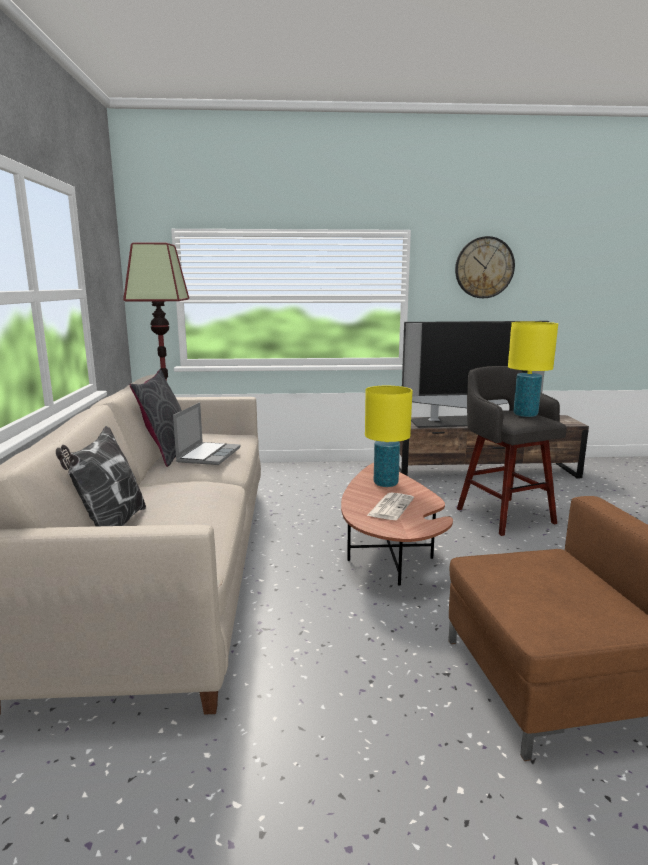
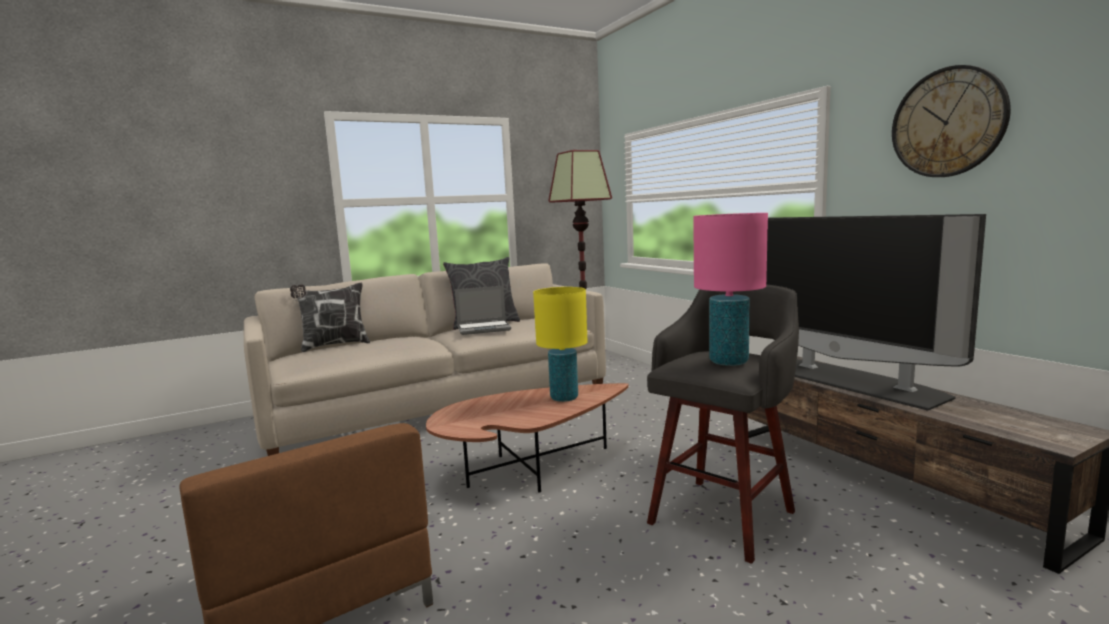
camera: 65 degrees right, 5 degrees down
(390, 507) = (500, 410): newspaper -> none
(525, 415) = (729, 362): yellow table lamp -> pink table lamp

